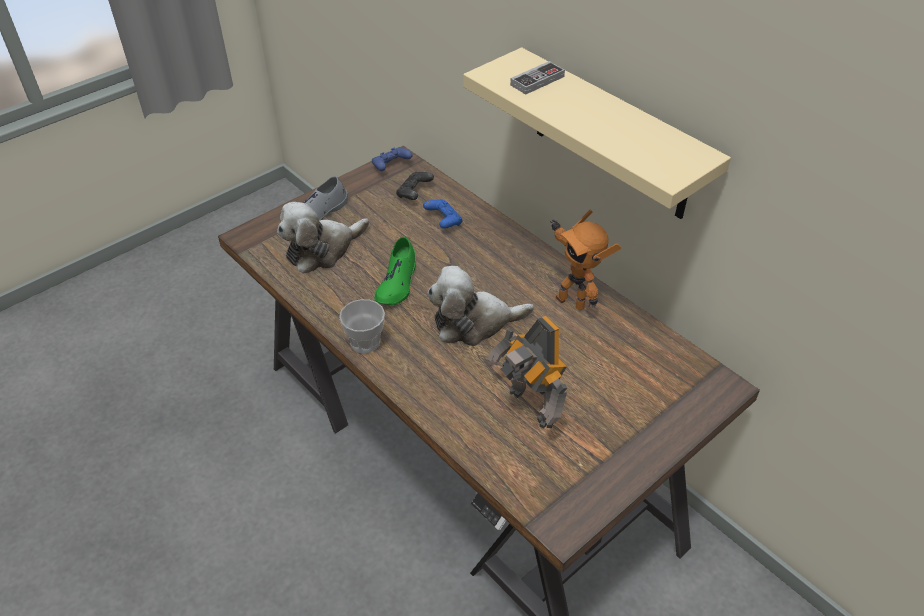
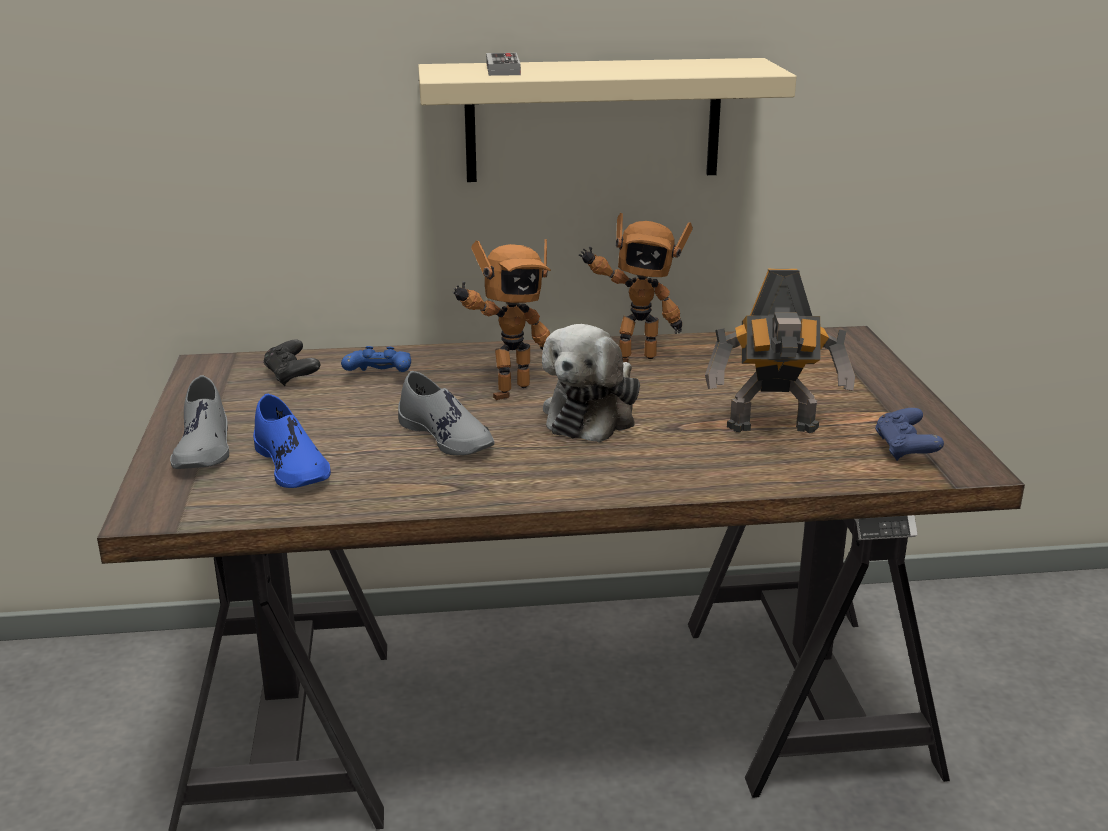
camera: 55 degrees left, 20 degrees down
(322, 250) = (292, 465): plush toy -> blue shoe
(365, 342) = (529, 490): cup -> none
(391, 166) = (207, 373): blue game controller -> blue game controller (905, 450)
(397, 282) = (447, 436): green shoe -> grey shoe
(473, 274) = (506, 390): none -> toy robot

